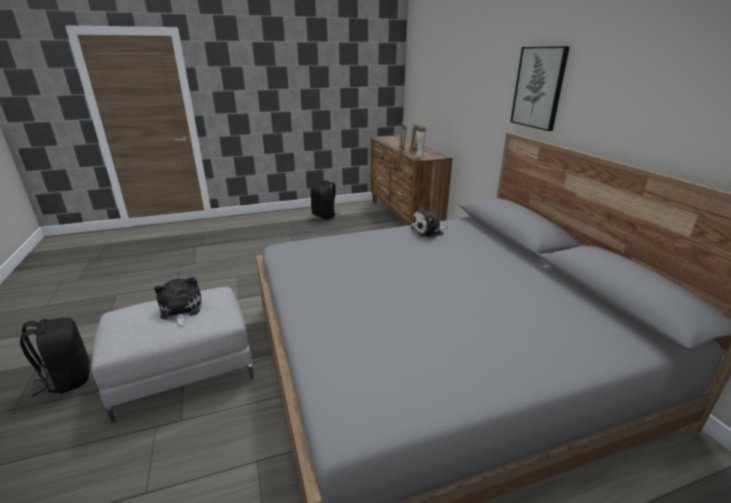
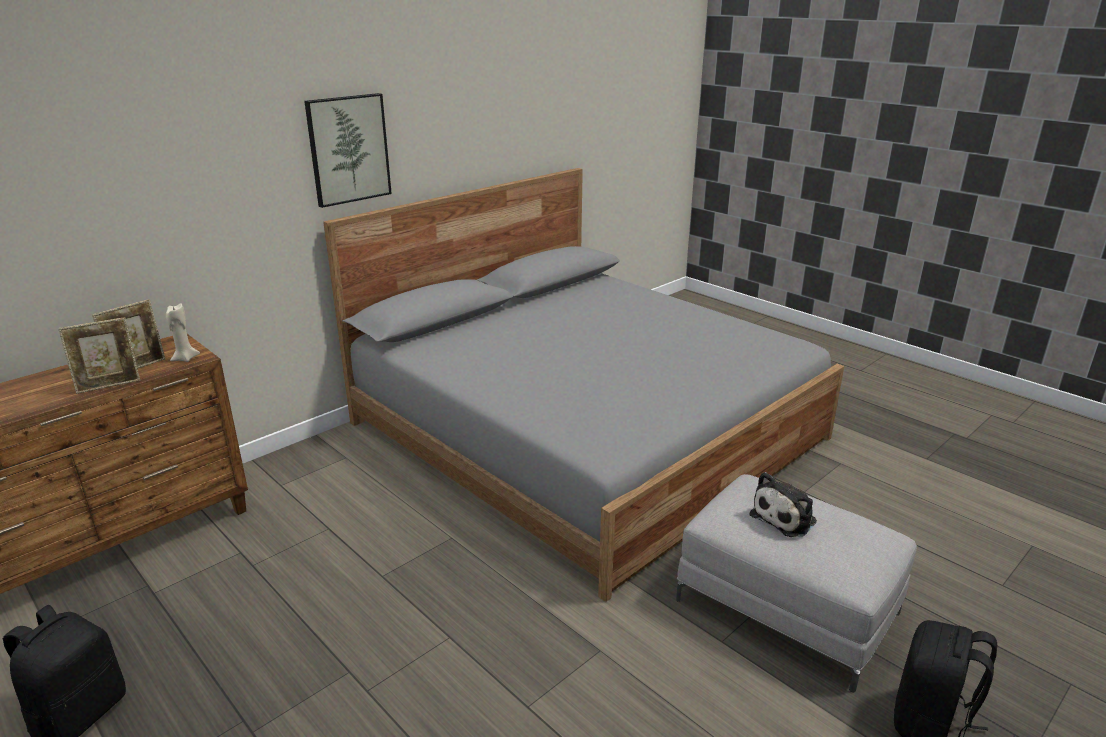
camera: 115 degrees left, 0 degrees up
(428, 231) = (465, 363): plush toy -> none

